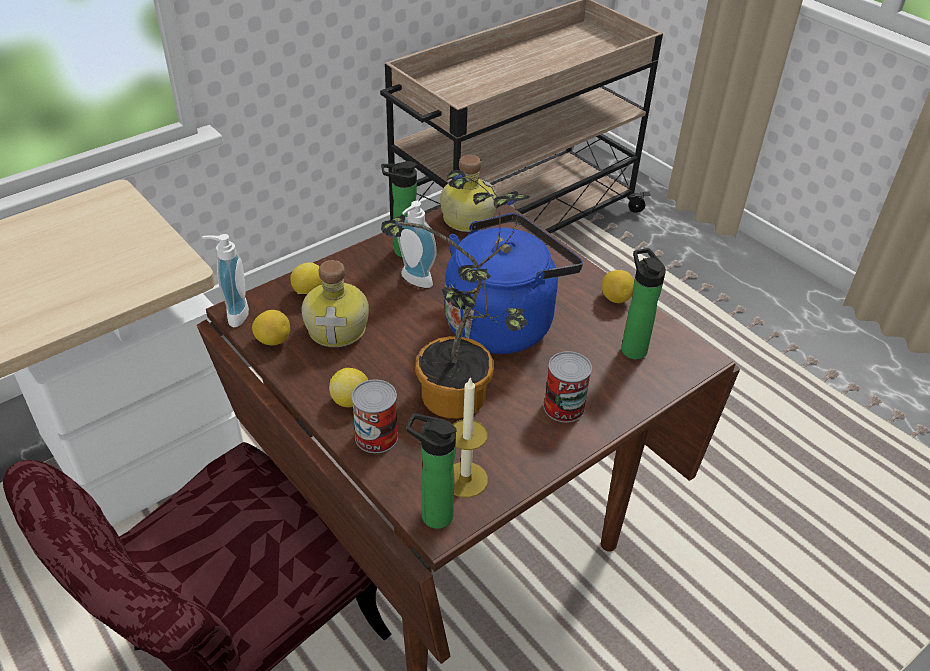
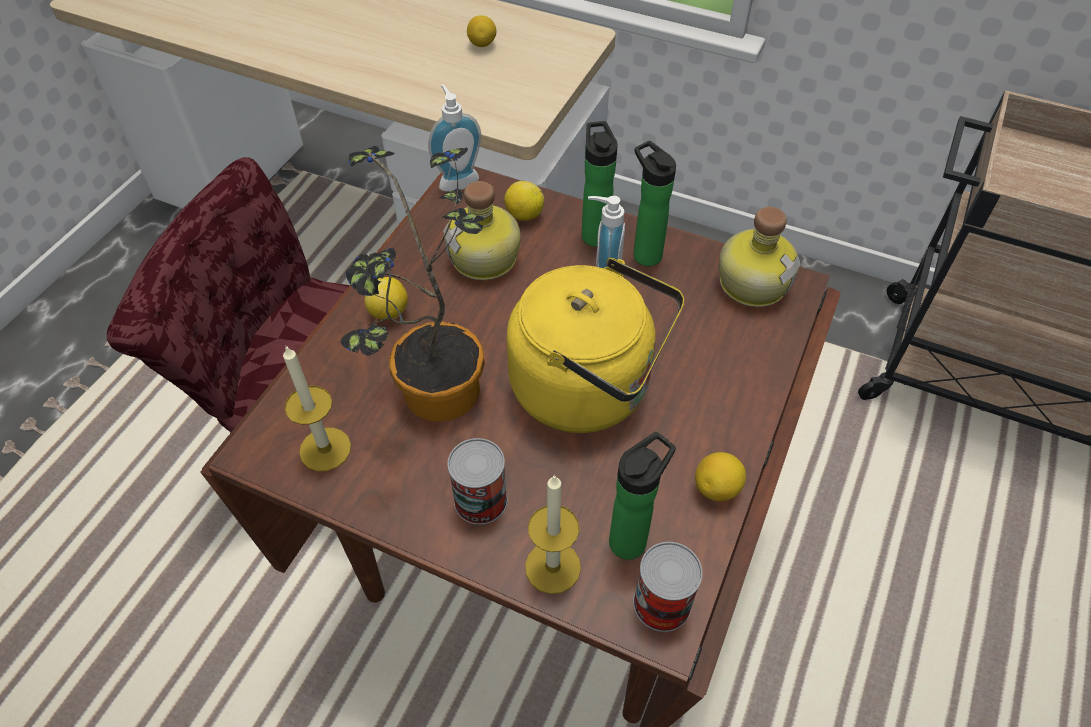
camera: 65 degrees right, 10 degrees up
(273, 340) = (439, 222): lemon -> lemon (482, 44)
(376, 436) = (350, 353): can -> can (662, 603)
(432, 515) = (266, 440): bottle -> bottle (594, 233)
(503, 322) = (589, 388): blue kettle -> yellow kettle
(634, 390) = (552, 567): none -> candle

